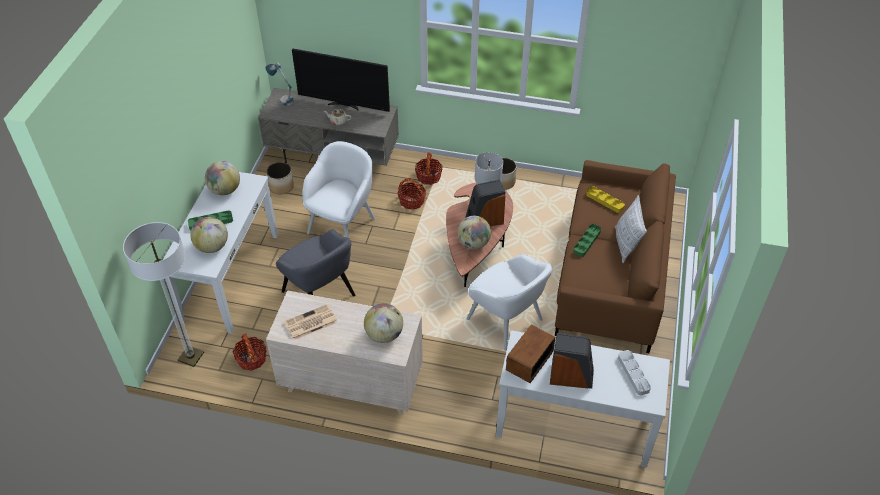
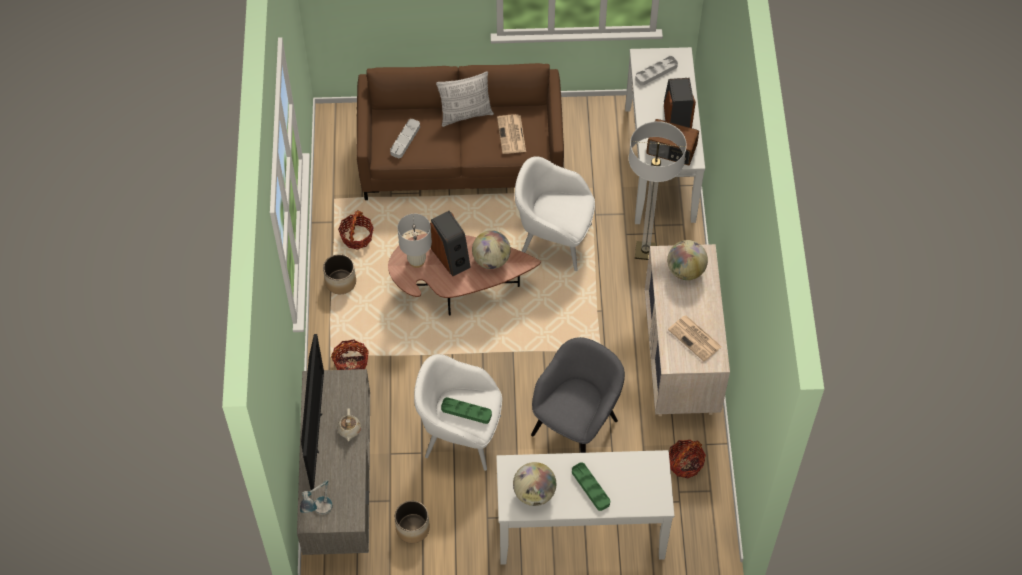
camera: 105 degrees left, 10 degrees up
(191, 357) = (704, 526): floor lamp -> floor lamp (645, 251)
(212, 246) = (626, 471): globe -> none
(412, 201) = (399, 371): basket -> basket (357, 237)
(506, 320) = (553, 240): white armchair -> white armchair turned 105 degrees counterclockwise
(587, 242) = (472, 148): green tray -> green tray (466, 412)
(596, 271) = (512, 135): none -> newspaper
(604, 201) = (405, 140): yellow tray -> grey tray

